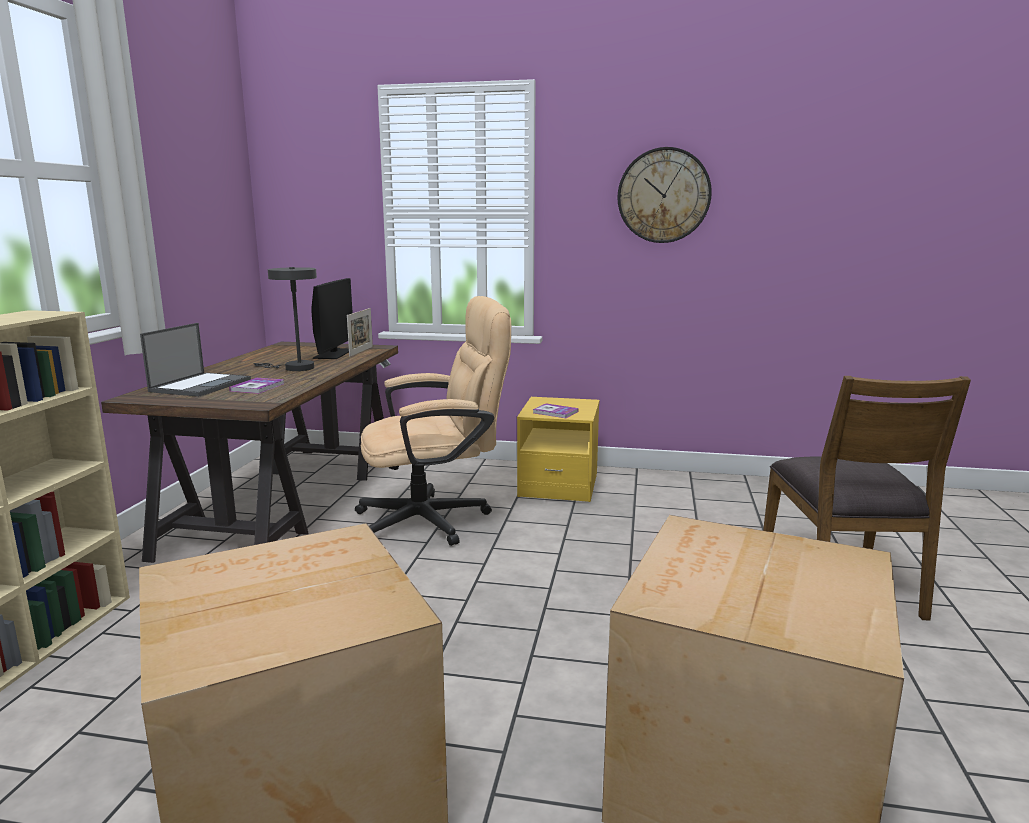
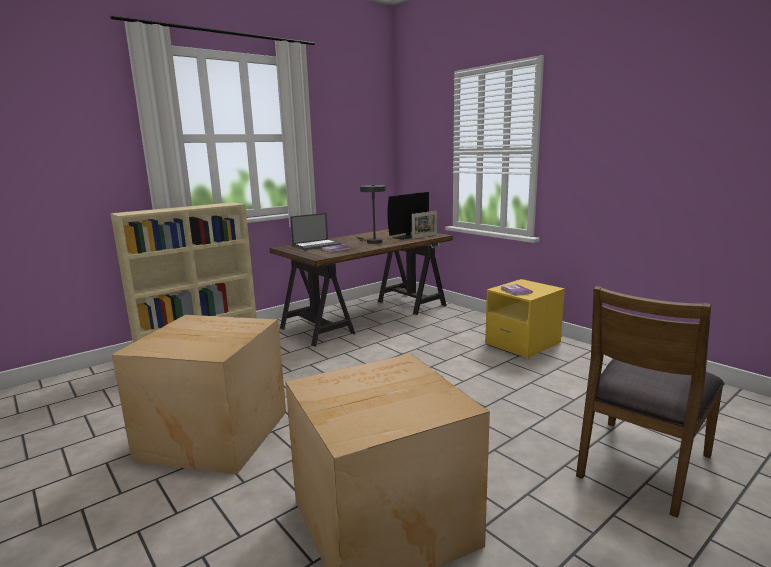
camera: 40 degrees right, 0 degrees up
(436, 519) = (423, 343): beige office chair -> none
(663, 195) = (629, 134): wall clock -> none

